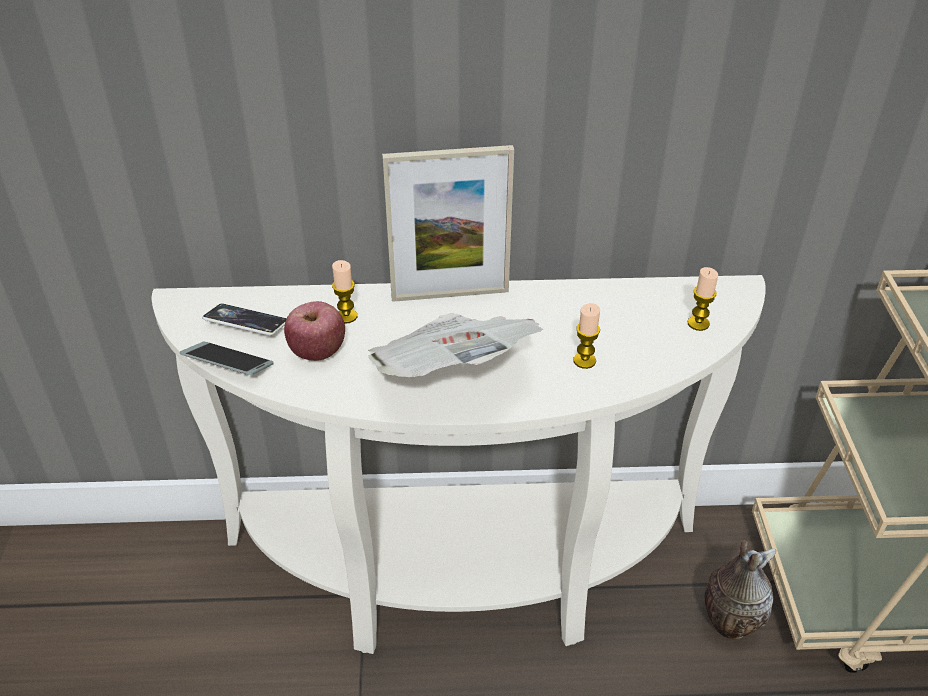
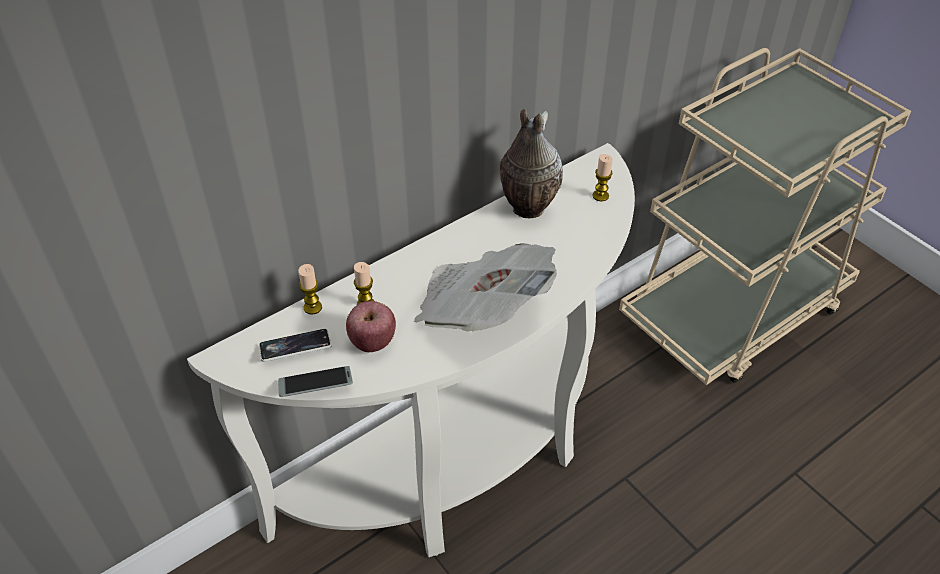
camera: 35 degrees left, 5 degrees up
(450, 294) = (423, 251): picture frame -> none
(584, 361) = (556, 256): candle -> candle (312, 307)
(727, 624) = (648, 394): vase -> vase (526, 209)

